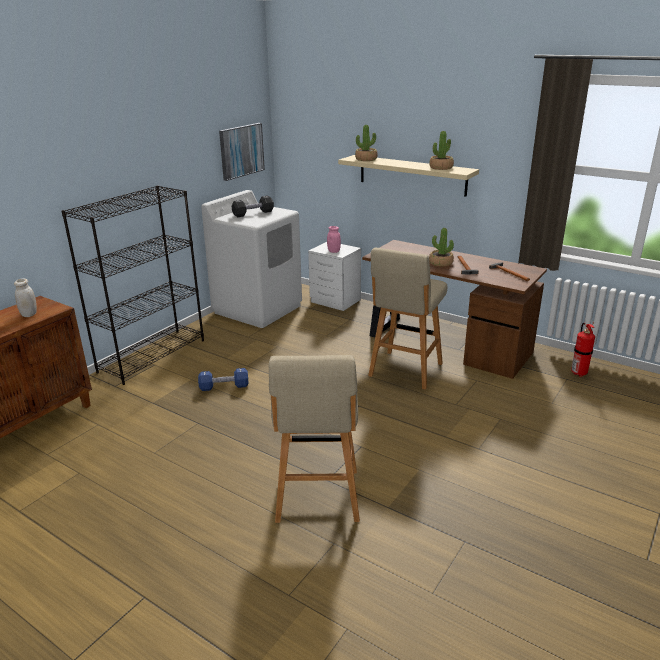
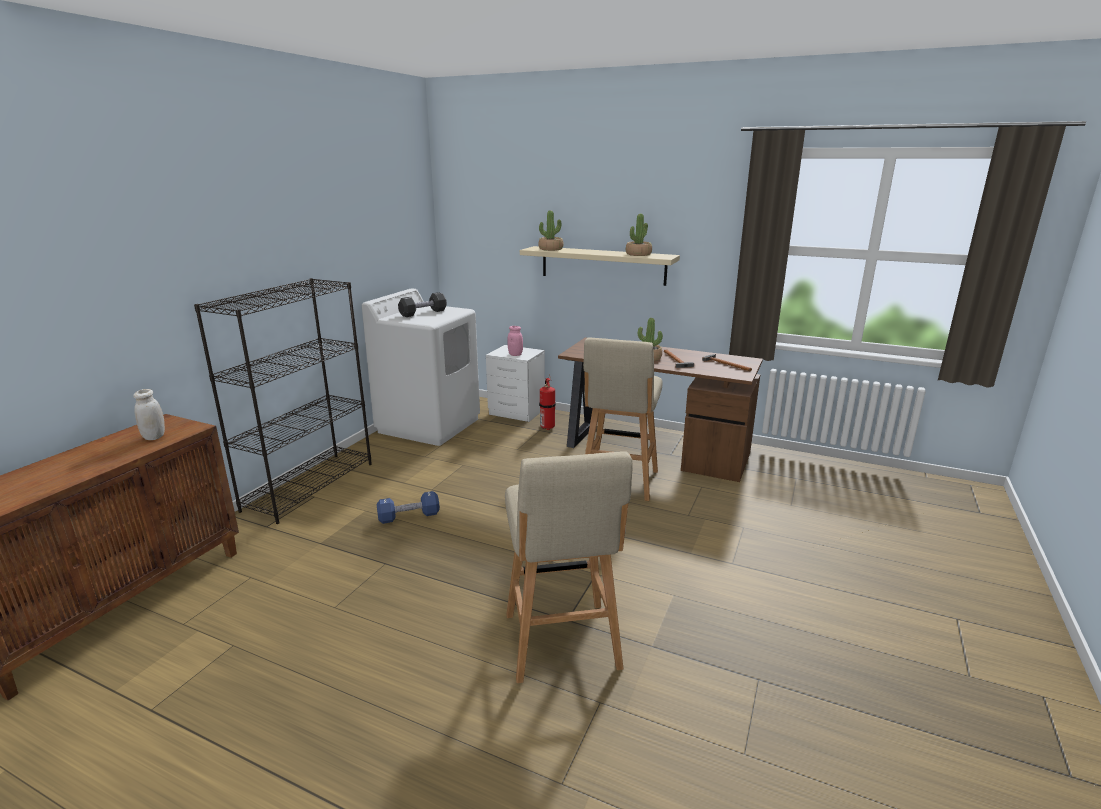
camera: 10 degrees left, 5 degrees down
(241, 151) = (404, 243): picture -> none
(578, 373) = (804, 471): fire extinguisher -> fire extinguisher (547, 427)

